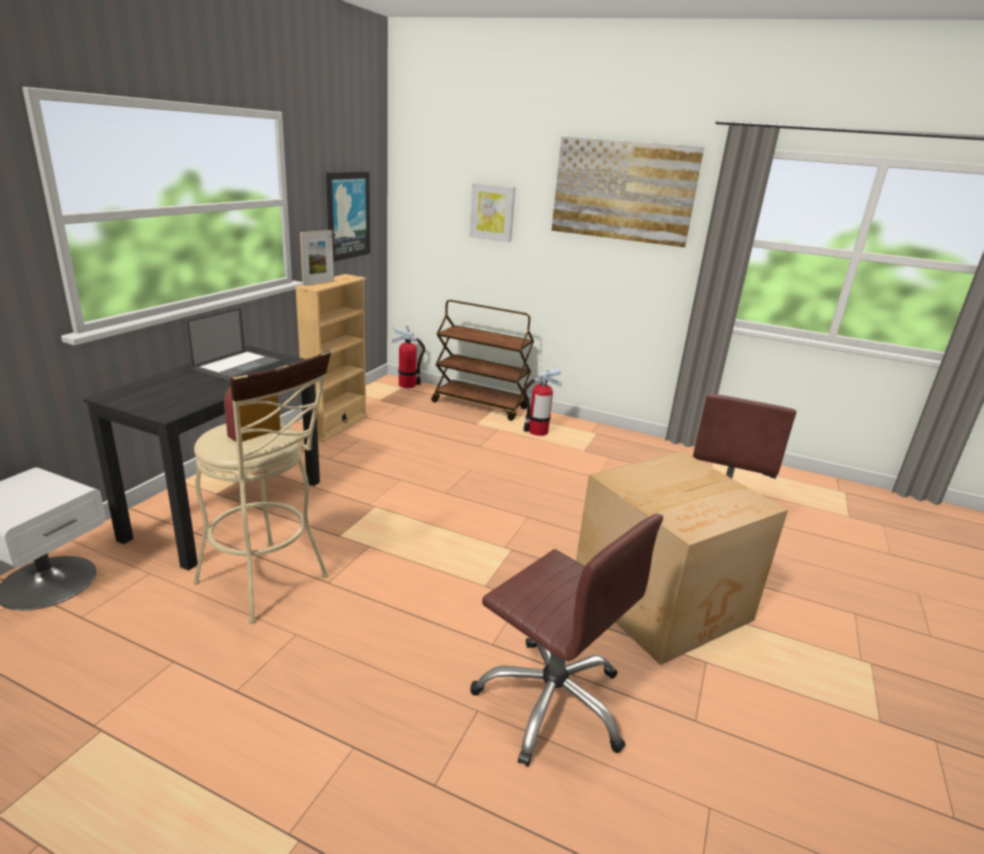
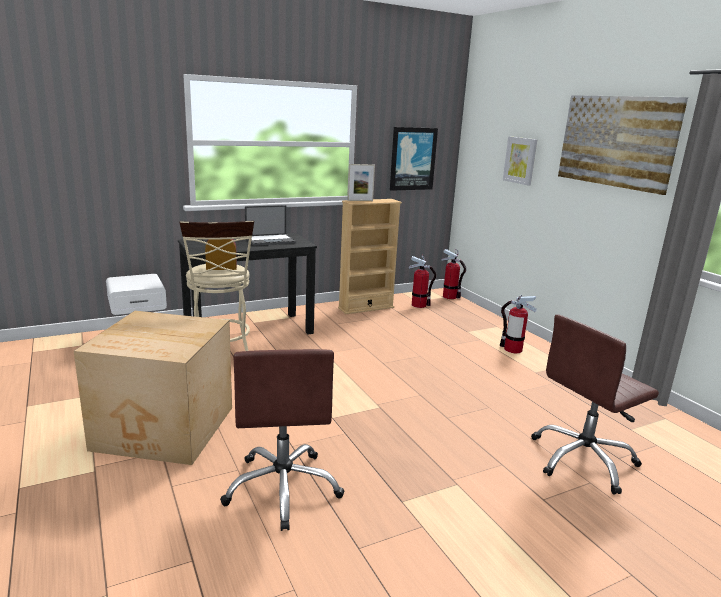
camera: 40 degrees right, 5 degrees down
(389, 404) = (419, 305): none -> fire extinguisher
(480, 405) = (489, 321): brown cart -> none
(663, 601) = (447, 480): cardboard box -> cardboard box (165, 429)

